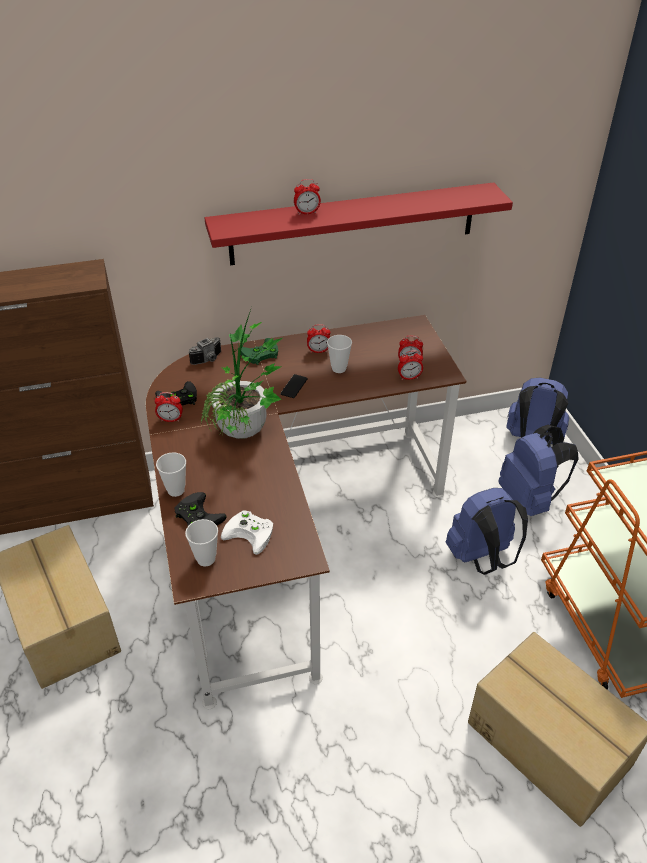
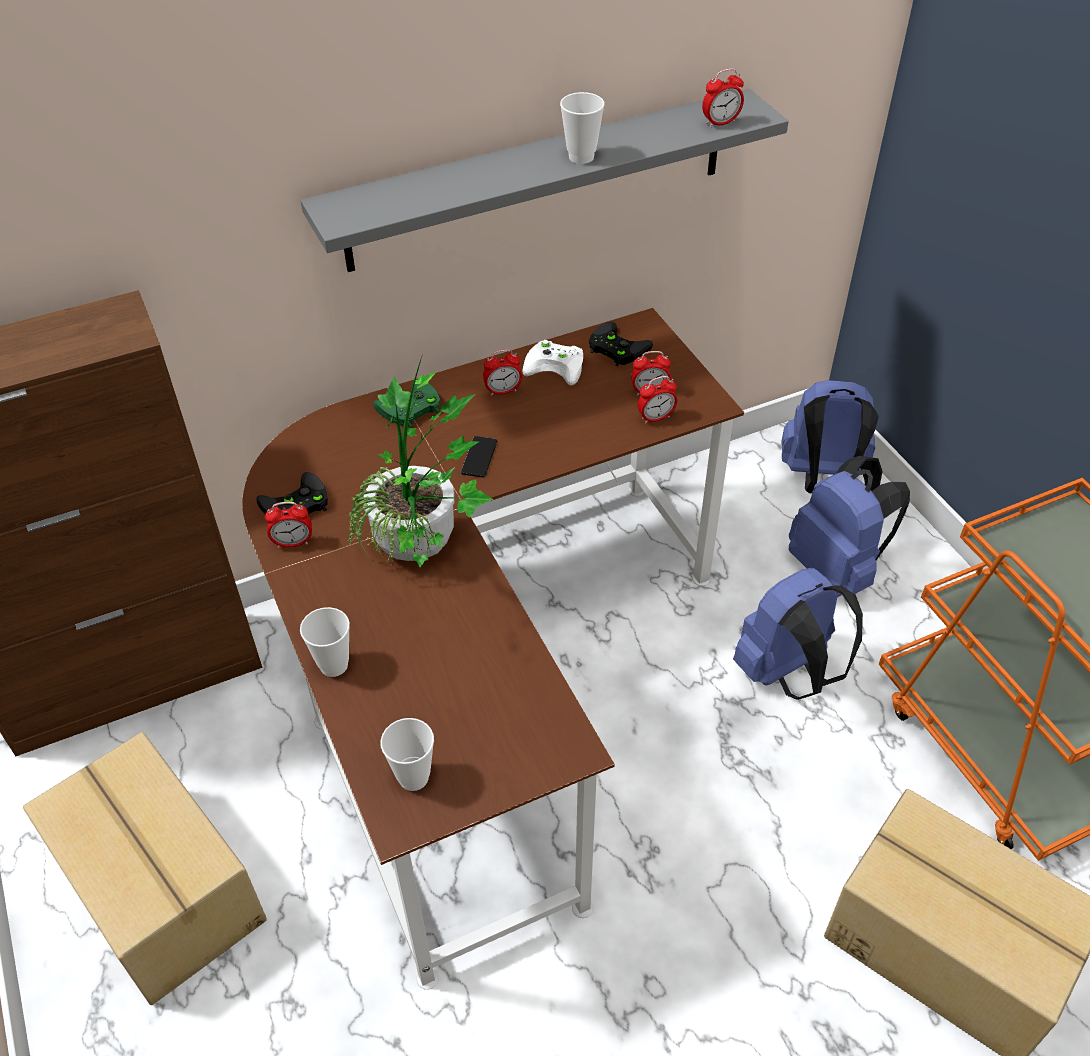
camera: 10 degrees left, 5 degrees up
(196, 515) = (379, 704): black game controller -> black game controller (615, 348)
(209, 360) = (329, 429): camera -> none
(251, 533) = (475, 721): white game controller -> white game controller (557, 365)
(307, 213) = (469, 174): alarm clock -> alarm clock (720, 123)
(339, 368) = (542, 417): cup -> cup (581, 157)
(353, 224) = (538, 180): red shelf -> grey shelf

